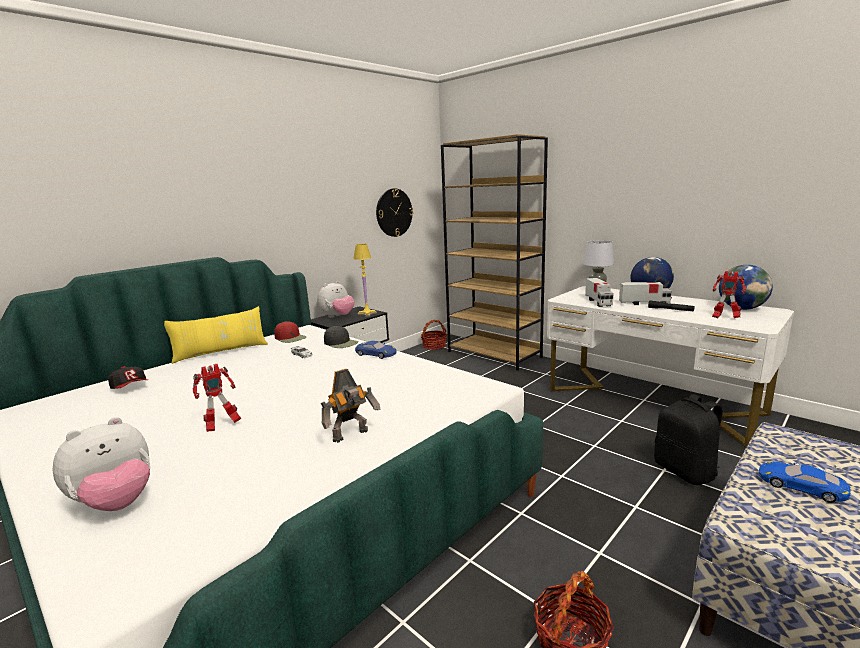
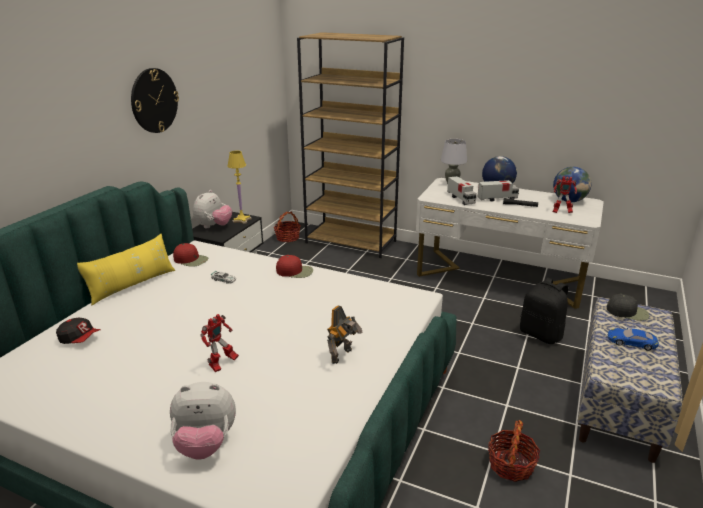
camera: 20 degrees left, 10 degrees up
(116, 503) = (205, 444): plush toy -> plush toy turned 60 degrees clockwise
(341, 343) = (250, 261): black cap -> black cap (627, 312)
(376, 354) = (295, 271): blue toy car -> red cap
(394, 212) = (247, 106): wall clock -> wall clock (154, 100)

